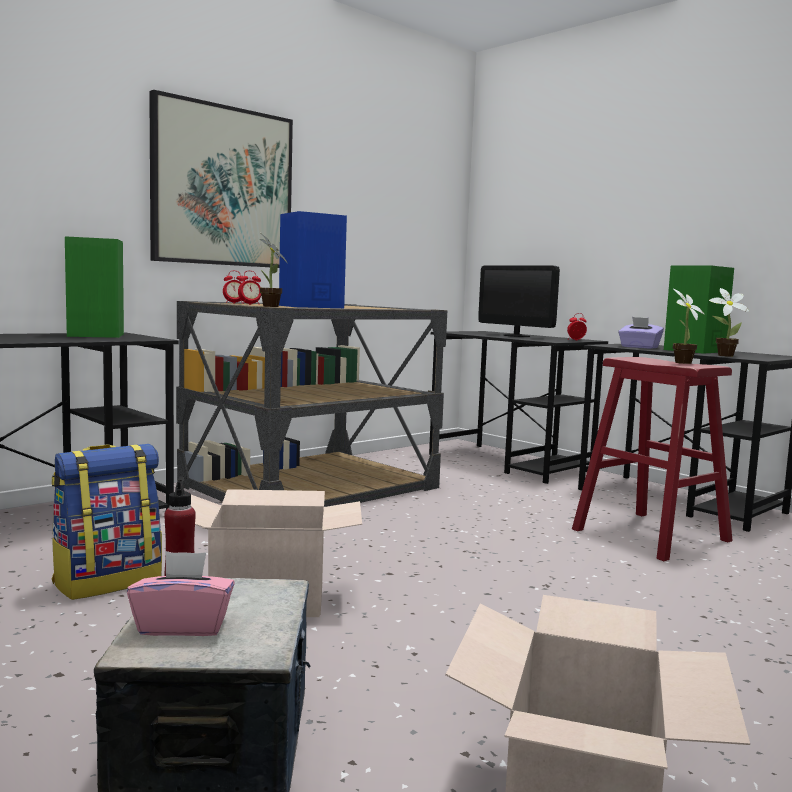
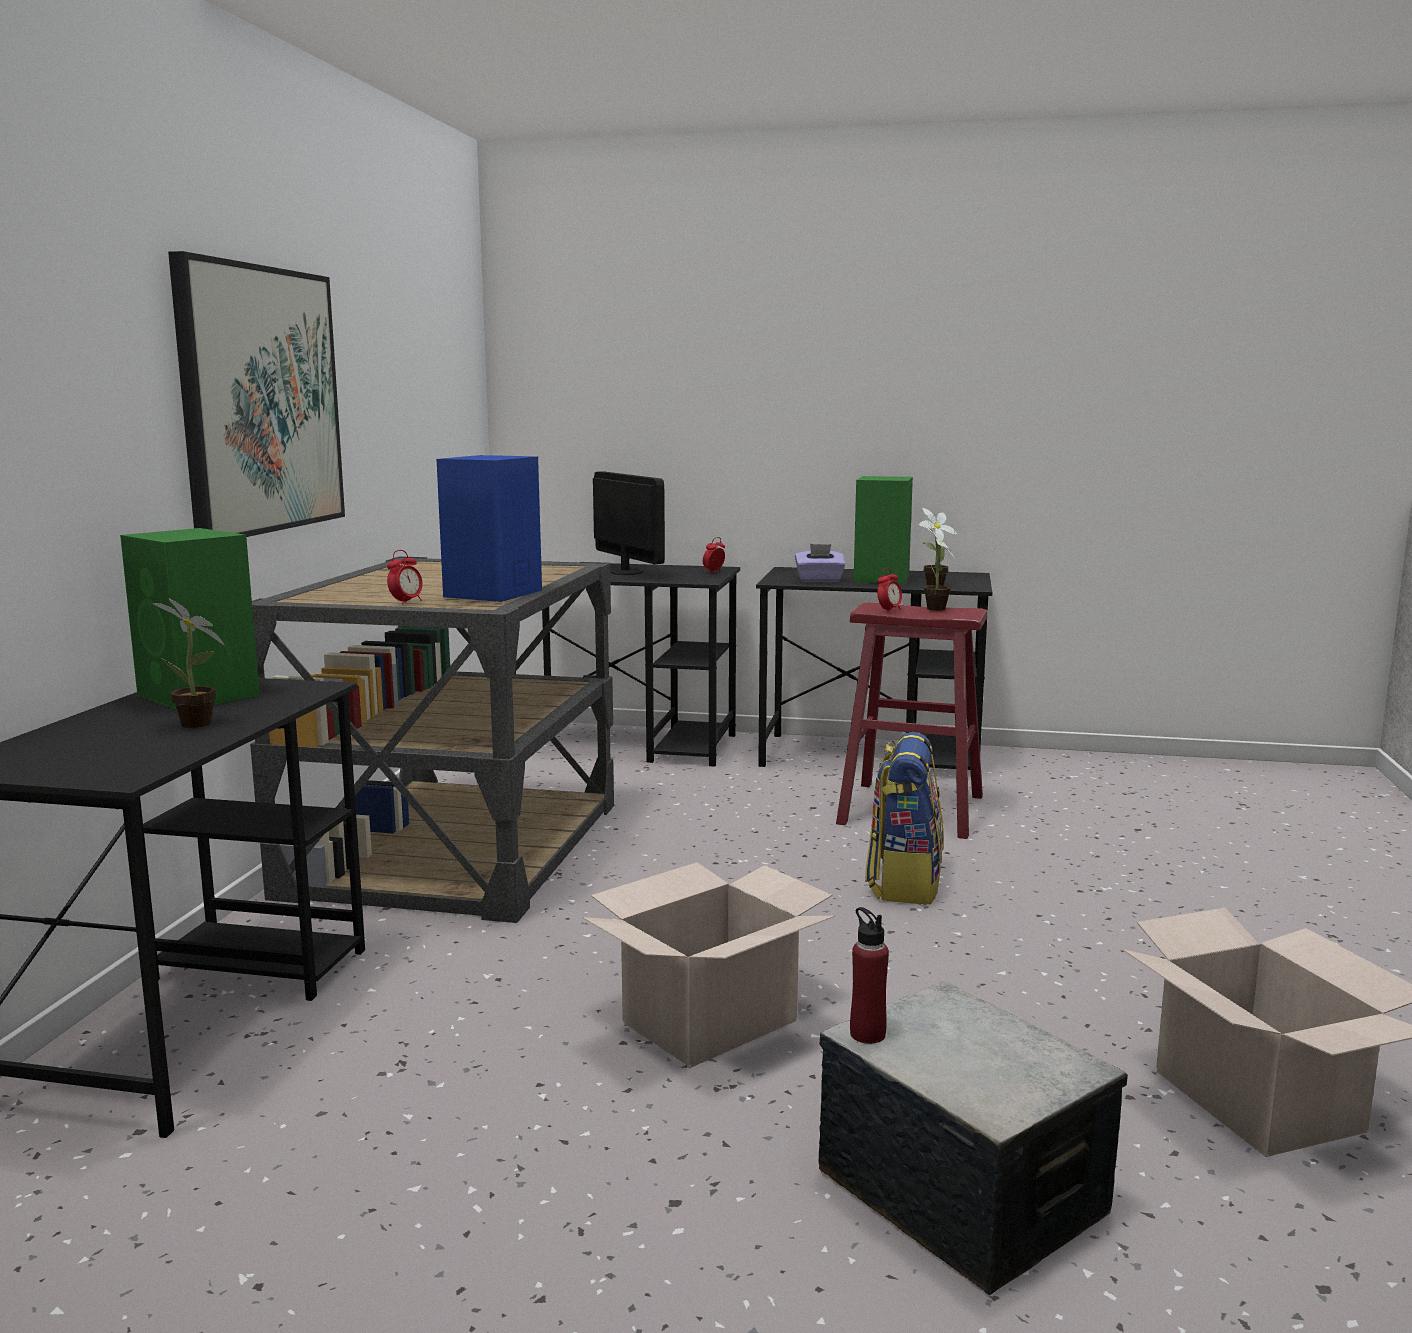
camera: 35 degrees left, 5 degrees up
(108, 581) = (484, 1074): backpack -> backpack (904, 883)
(183, 626) = (971, 1072): pink tissue box -> none
(234, 303) = (356, 599): alarm clock -> alarm clock (889, 610)
(270, 306) = (478, 608): potted plant -> potted plant (198, 725)
(516, 336) = (625, 572): monitor -> monitor turned 135 degrees counterclockwise

